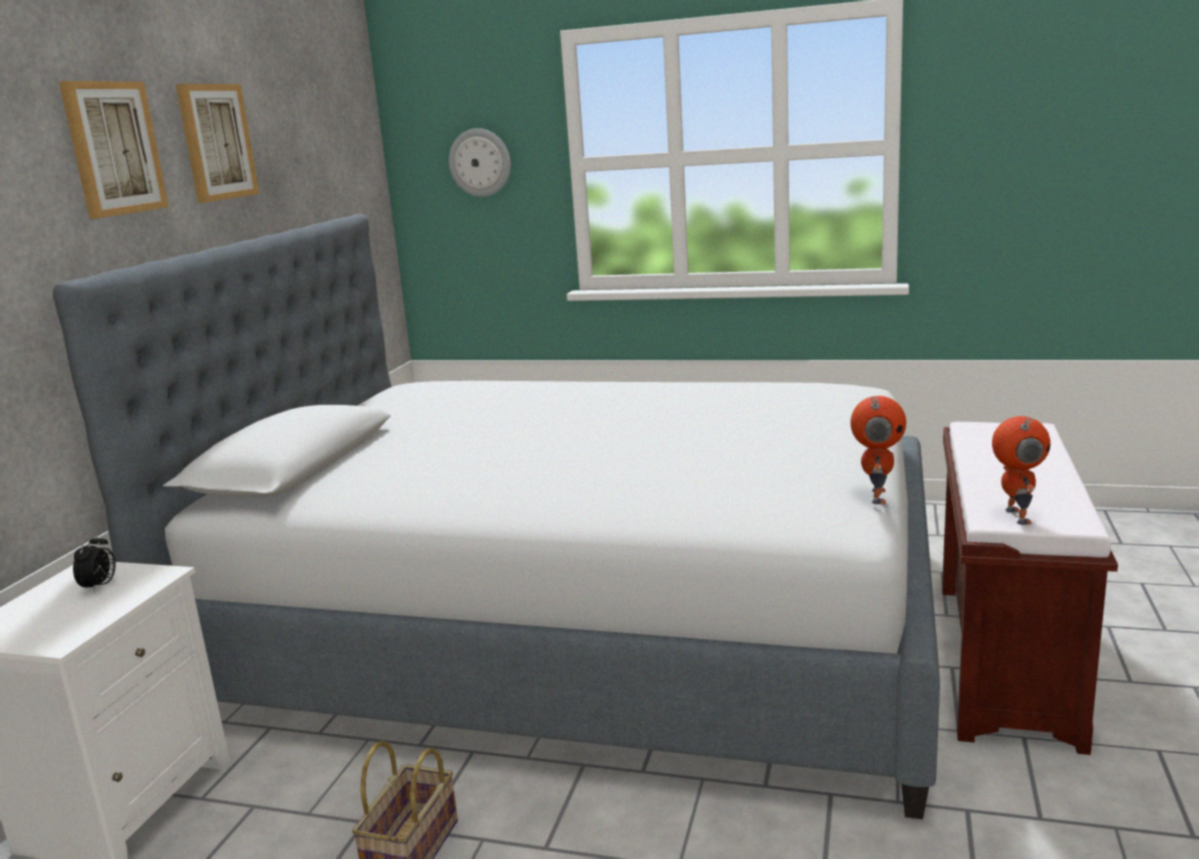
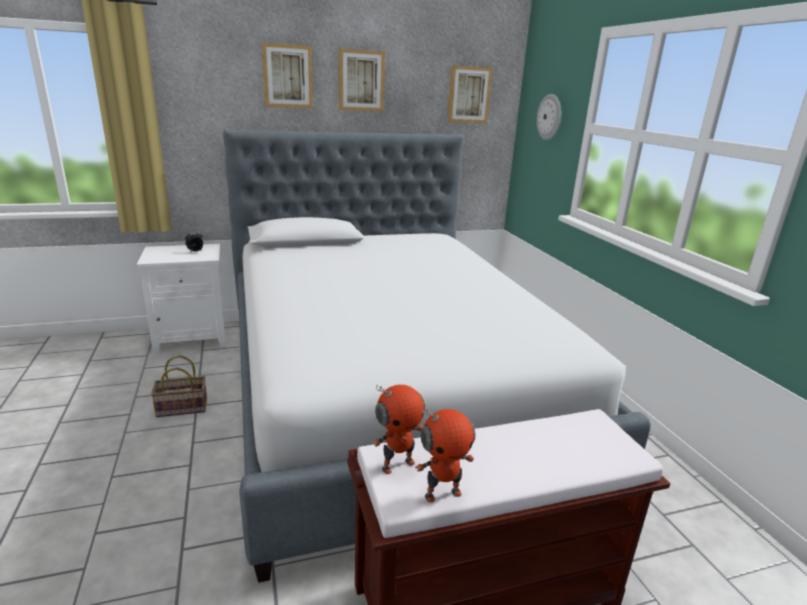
camera: 55 degrees right, 5 degrees up
(338, 147) = (469, 95): none -> picture
(876, 496) = (350, 386): toy robot -> toy robot (442, 493)

